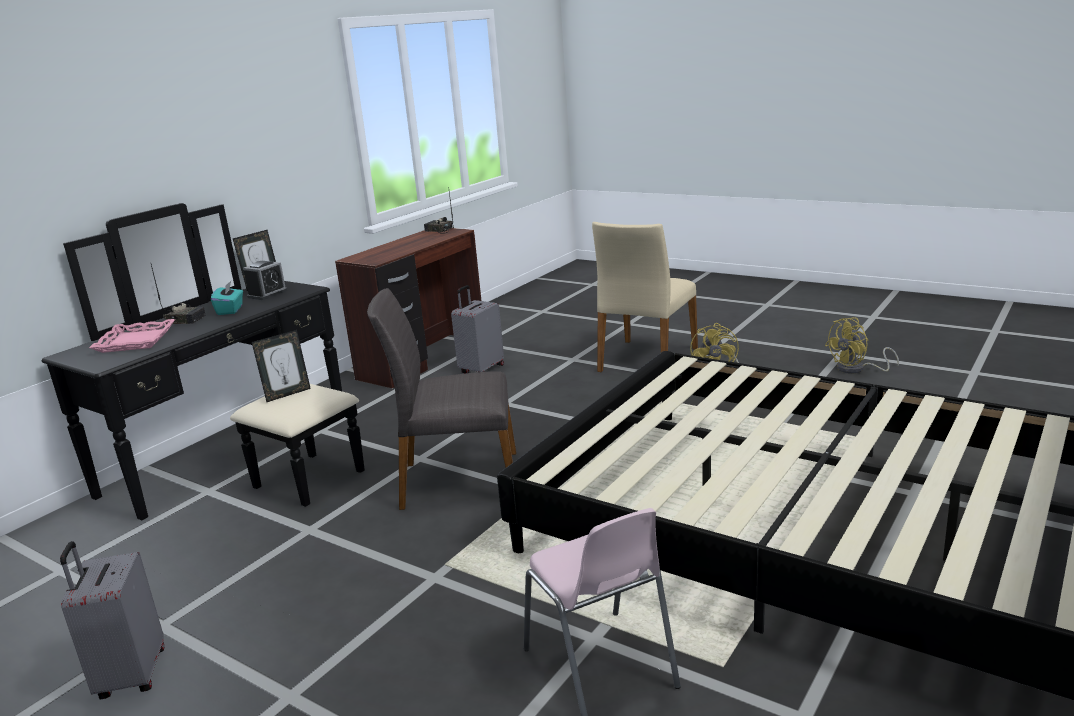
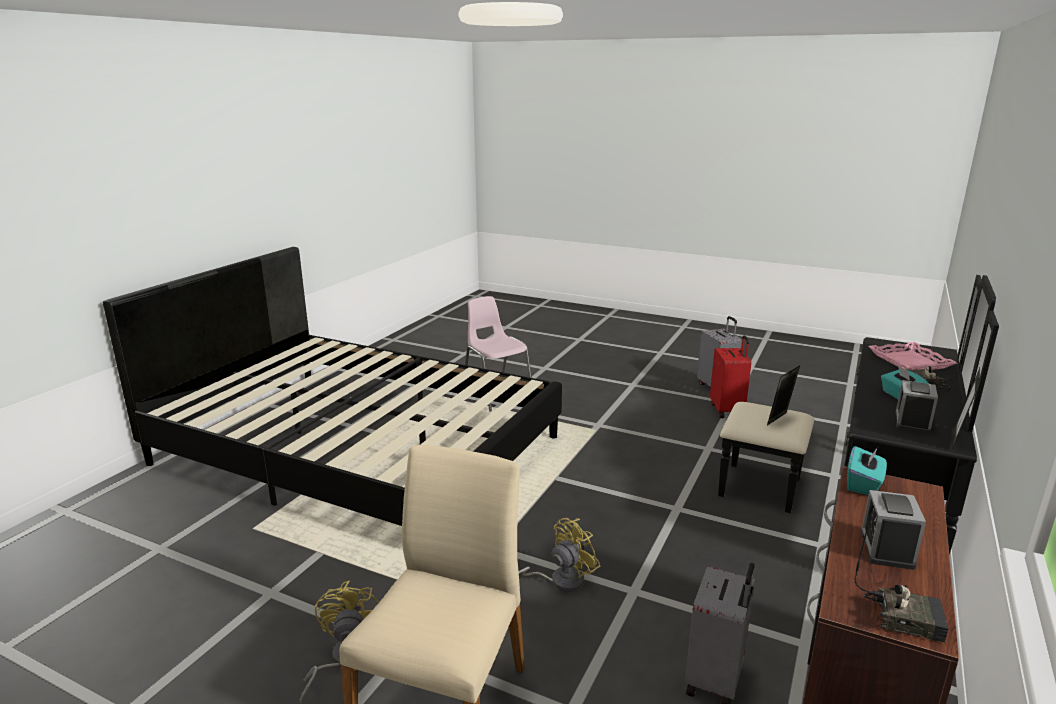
camera: 170 degrees right, 0 degrees up
(193, 605) = (727, 410): none -> red suitcase
(380, 259) = (863, 484): none -> turquoise tissue box
(412, 242) = (887, 549): none -> alarm clock
(458, 480) = (624, 486): grey chair -> none
(857, 369) = (145, 662): yellow fan -> yellow fan (560, 581)

